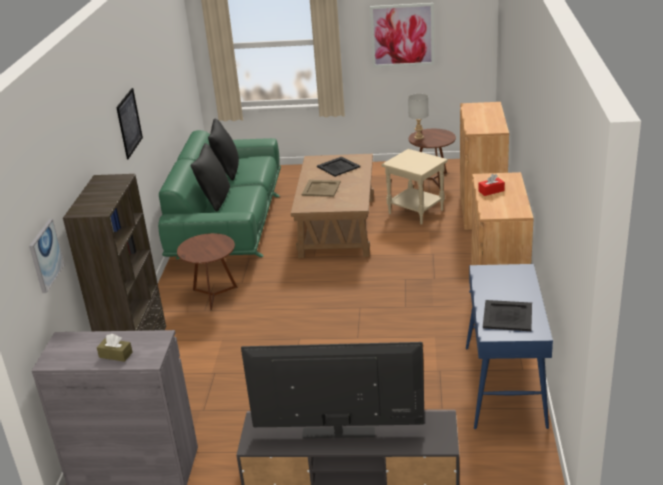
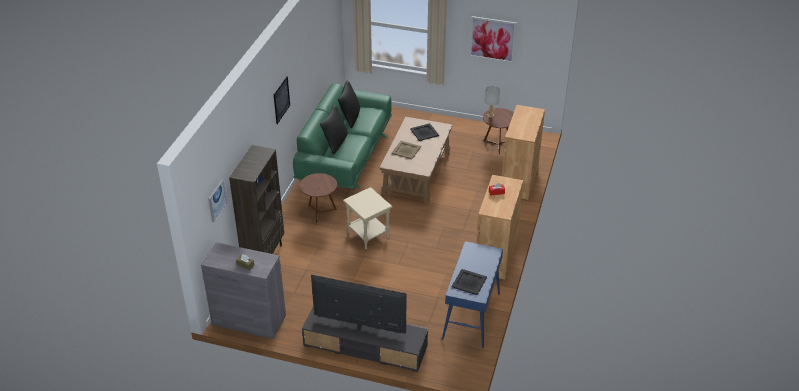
camera: 10 degrees right, 10 degrees up
(414, 212) = (473, 172): beige side table -> beige side table (367, 235)

